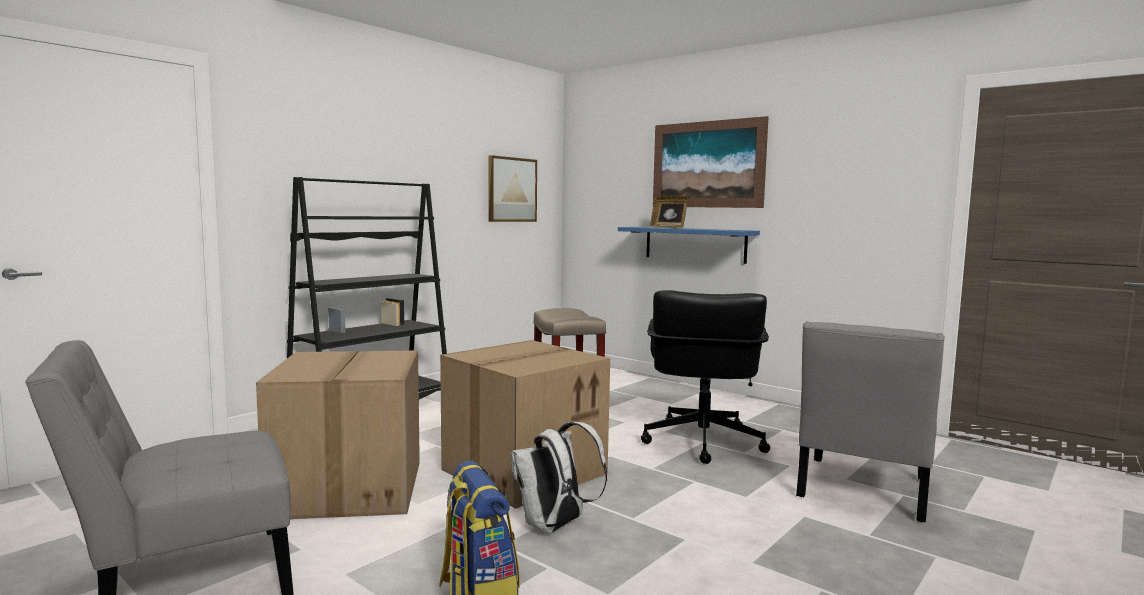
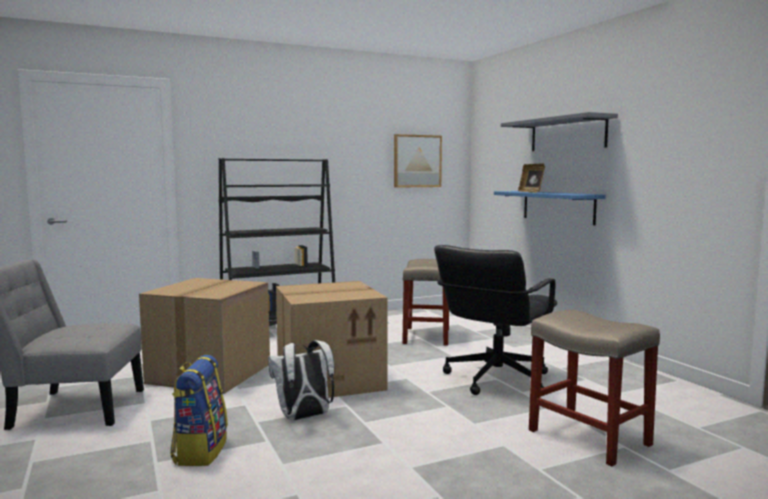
camera: 25 degrees right, 0 degrees up
(707, 164) = (567, 134): picture -> grey shelf
(861, 491) = (587, 437): grey chair -> beige stool

